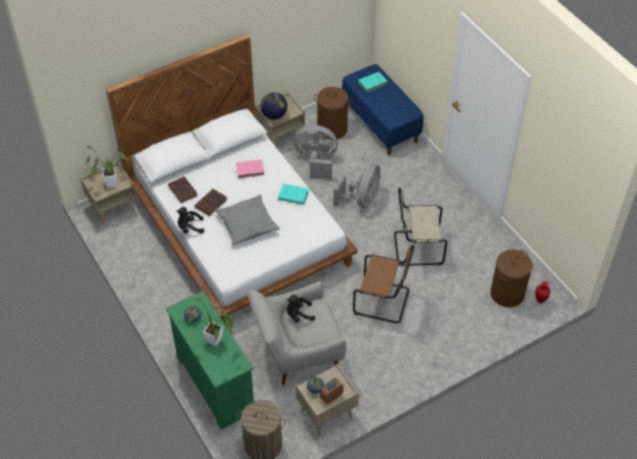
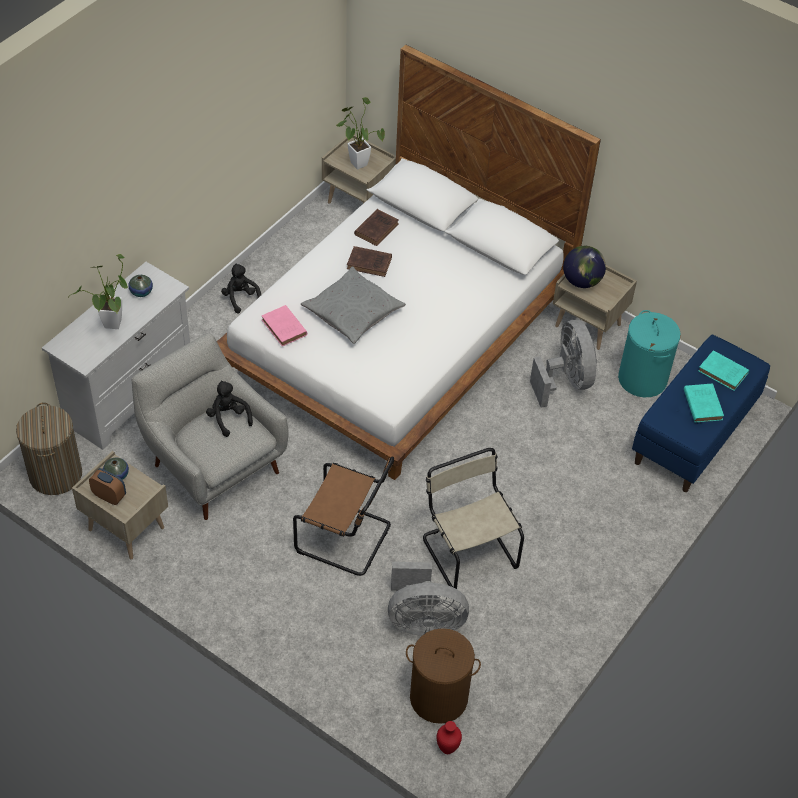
camera: 65 degrees right, 0 degrees up
(189, 228) = (317, 257): black plush toy -> black plush toy (241, 298)
(215, 383) = (130, 395): green dresser -> white dresser
(251, 169) = (453, 284): pink book -> pink book (285, 328)
(292, 195) = (431, 343): turquoise book -> turquoise book (702, 404)
(332, 129) = (642, 379): brown laundry basket -> turquoise laundry basket
(361, 200) = (524, 456): grey fan -> grey fan (423, 621)
(384, 301) = (347, 538): brown chair -> brown chair turned 60 degrees counterclockwise

